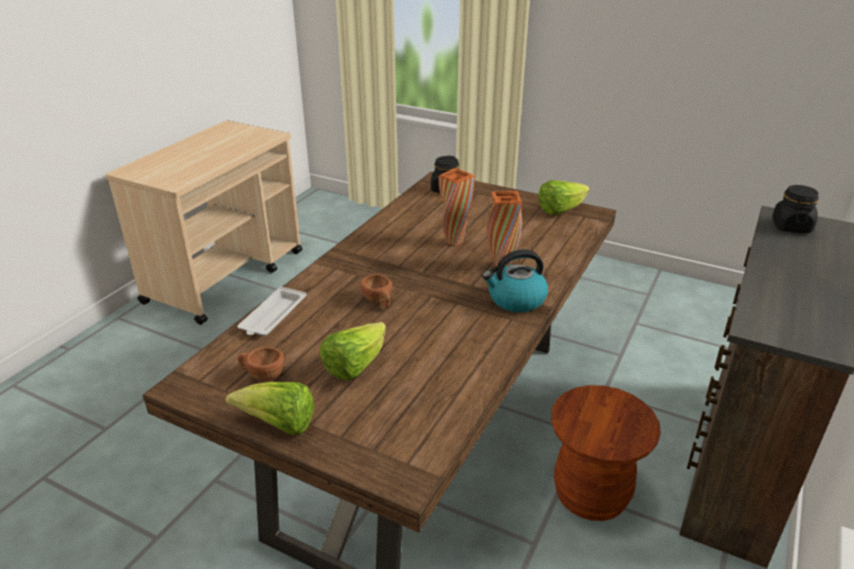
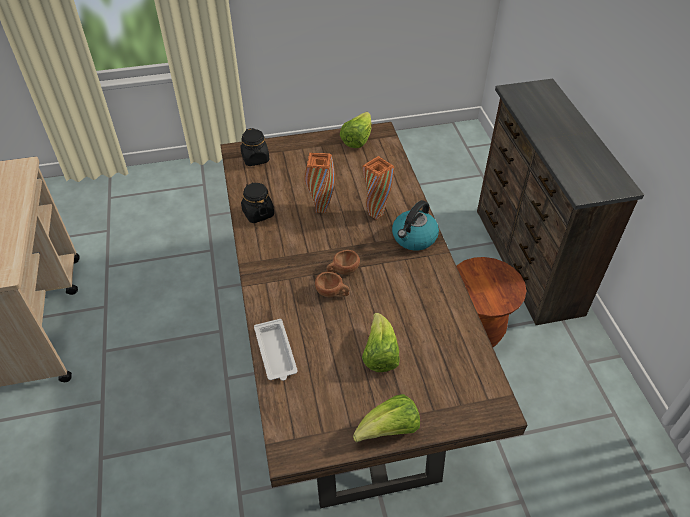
camera: 40 degrees left, 15 degrees up
(262, 375) = (331, 403): brown cup -> brown cup (342, 271)
(791, 226) = (526, 98): black jar -> black jar (258, 213)

